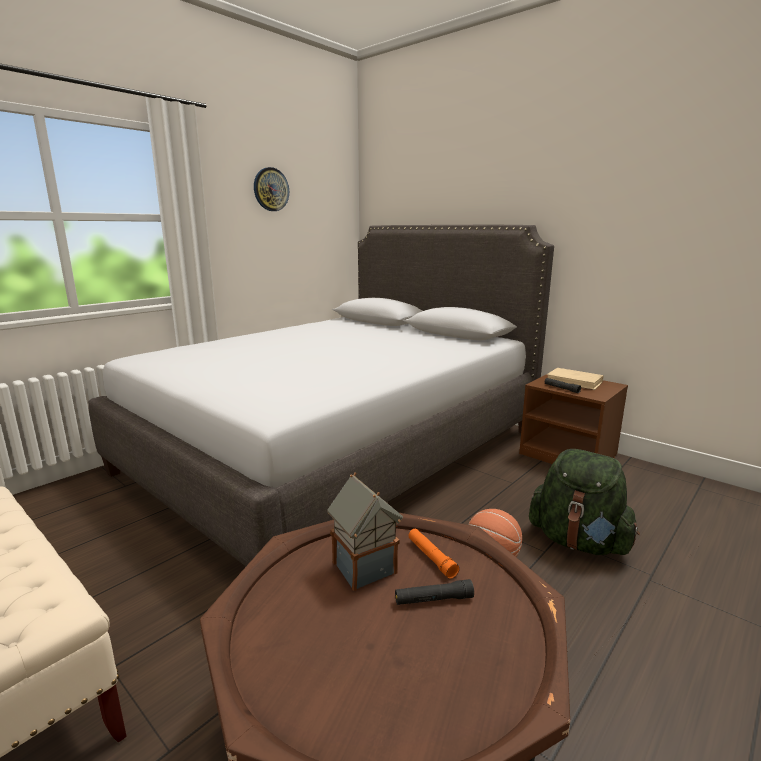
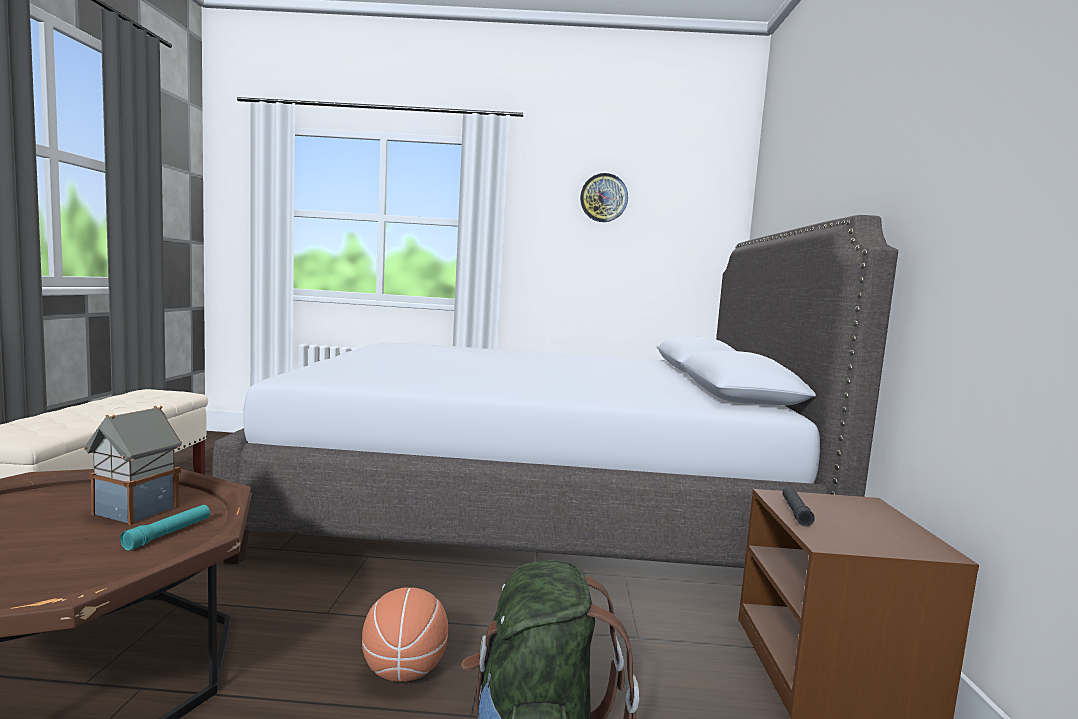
camera: 50 degrees right, 10 degrees down
(431, 558) = (168, 534): orange flashlight -> turquoise flashlight
(433, 599) = (79, 549): black flashlight -> none
(574, 382) = (860, 518): beige book -> none

